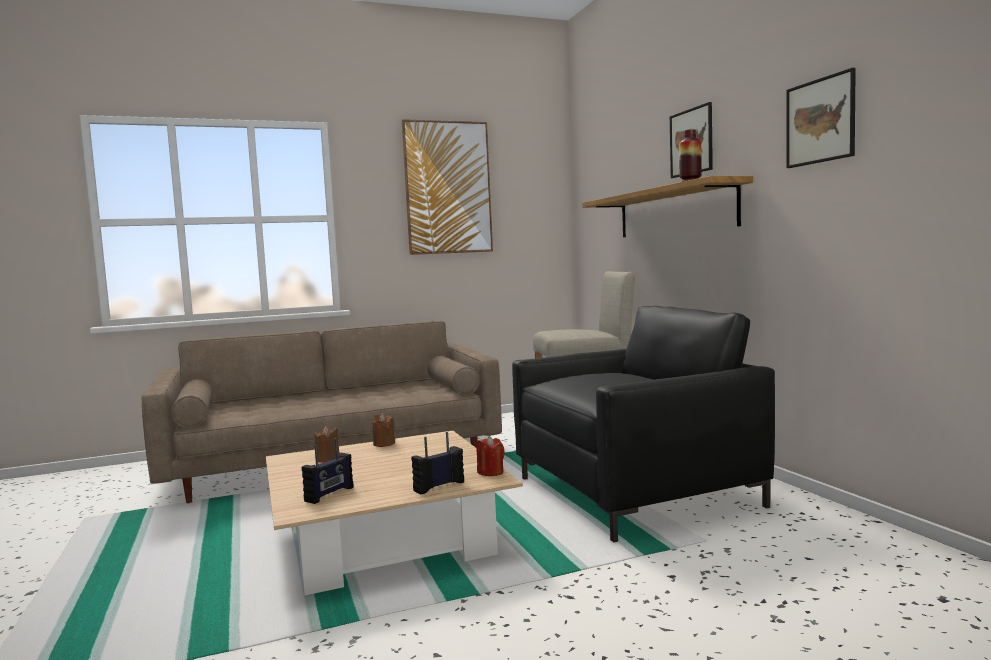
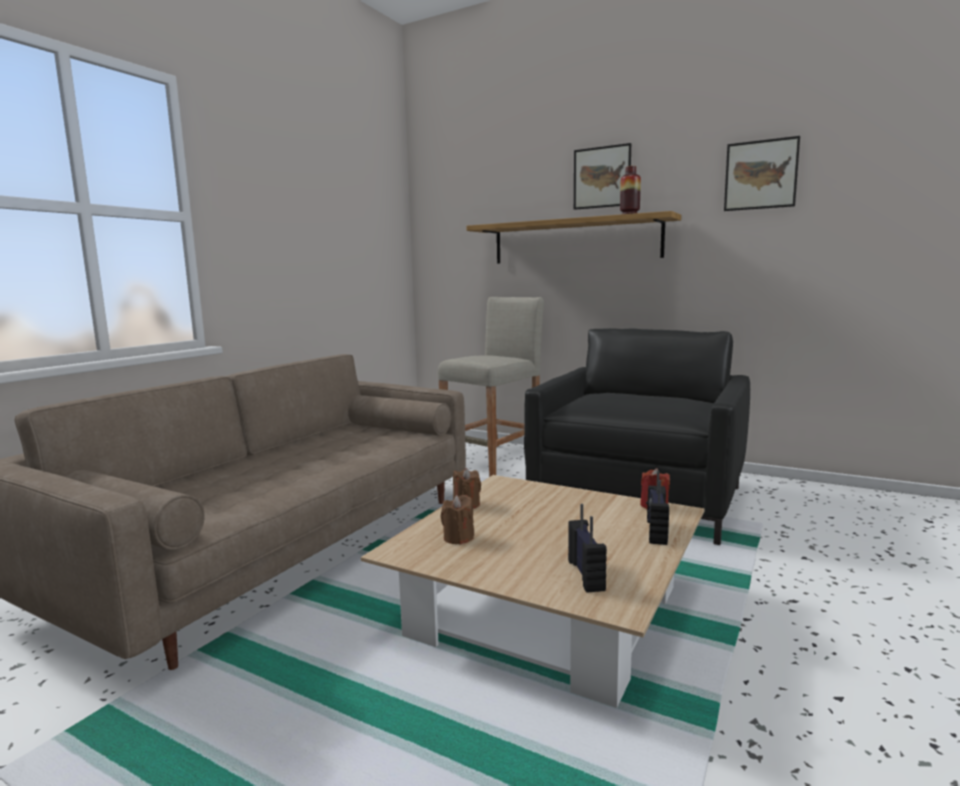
camera: 40 degrees left, 5 degrees up
(447, 188) = (310, 193): picture -> none

